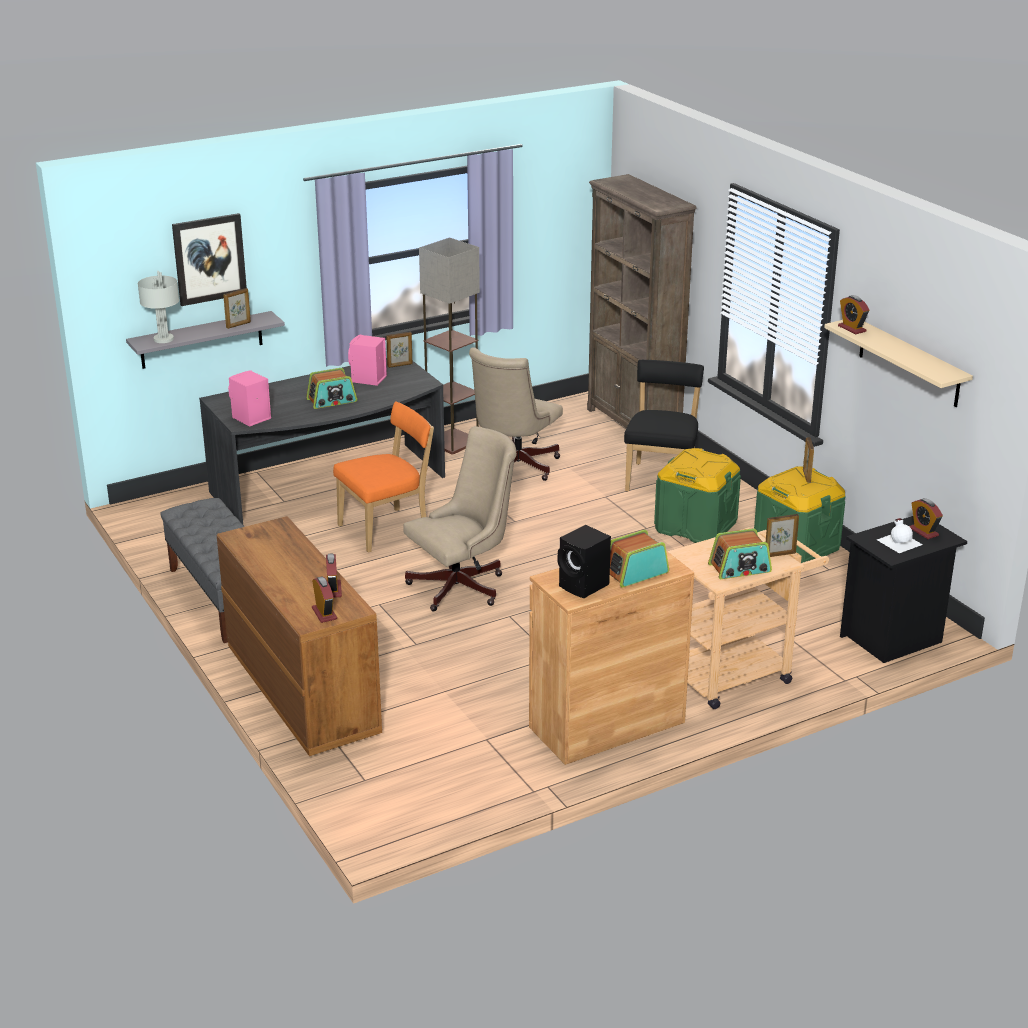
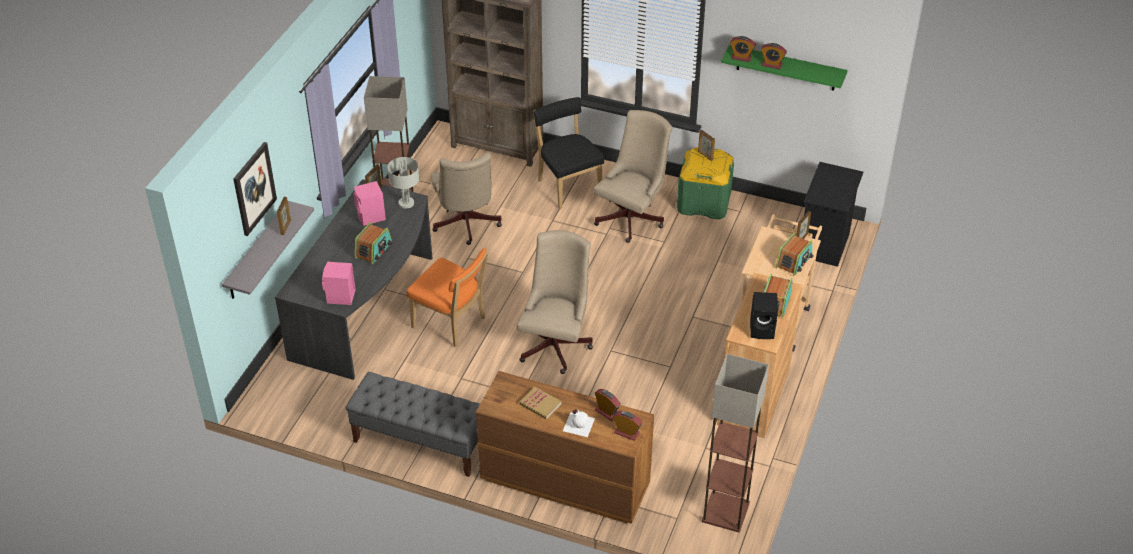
camera: 40 degrees left, 15 degrees up
(163, 339) = (251, 270): grey table lamp -> grey table lamp (406, 203)
(281, 555) = (540, 404): none -> book
(387, 529) = (451, 324): orange chair -> orange chair turned 105 degrees clockwise
(423, 802) = (725, 511): none -> floor lamp
(695, 526) = (632, 217): green storage box -> beige office chair
(899, 541) = (833, 190): white bottle -> white bottle (578, 424)
(909, 362) = (786, 68): beige shelf -> green shelf
(923, 532) = (836, 176): alarm clock -> alarm clock (772, 64)

